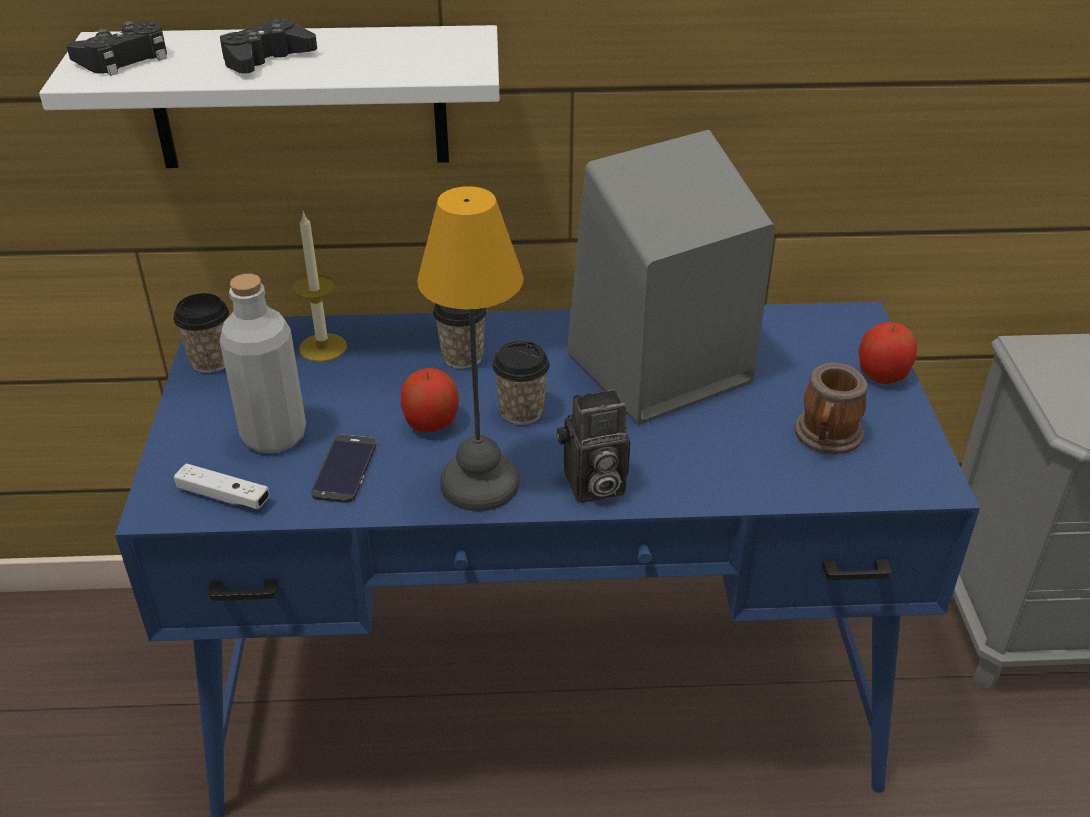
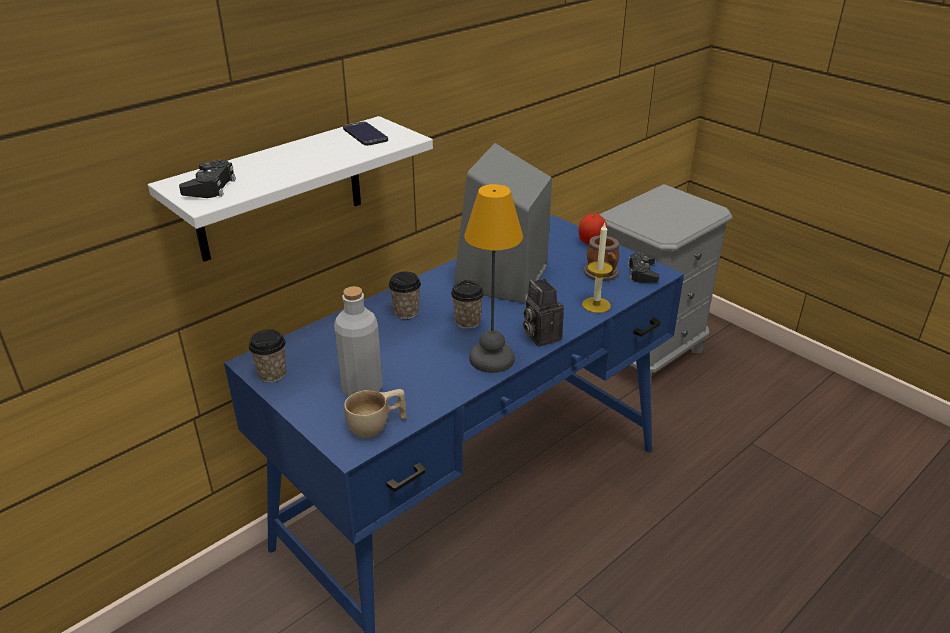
camera: 40 degrees left, 5 degrees down
(223, 496) = (377, 426): white game controller -> beige cup
(266, 59) = (294, 162): black game controller -> black game controller (642, 273)
(323, 347) = (327, 340): candle -> candle (596, 305)
(344, 469) = (420, 384): phone -> phone (365, 134)
(431, 424) = (433, 346): apple -> none
(592, 486) = (540, 335): camera -> camera turned 120 degrees clockwise

